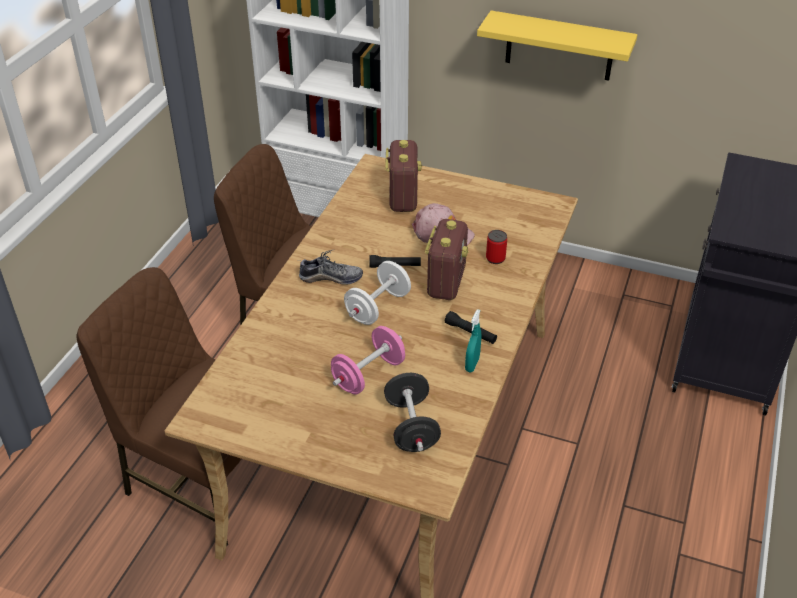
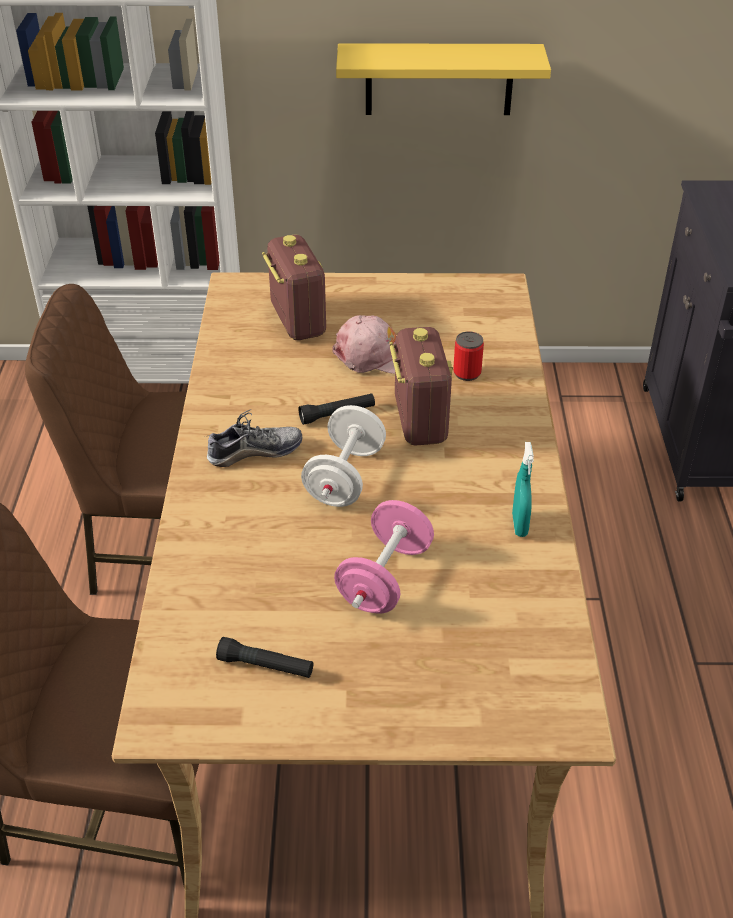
camera: 20 degrees left, 0 degrees up
(411, 427) = (487, 638): black dumbbell -> none
(470, 333) = (492, 481): black flashlight -> black flashlight (265, 666)

